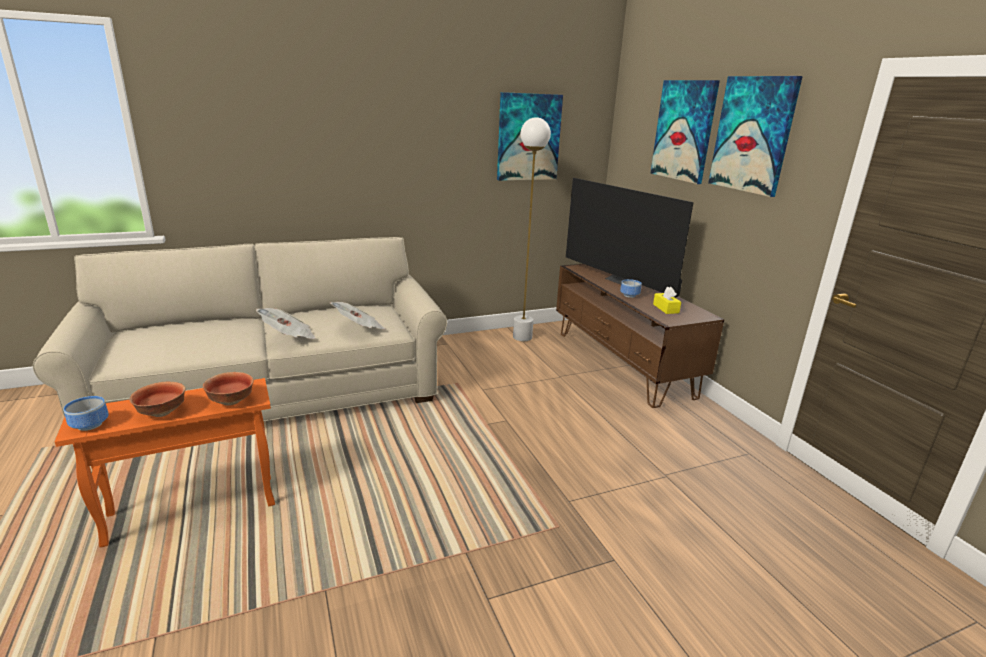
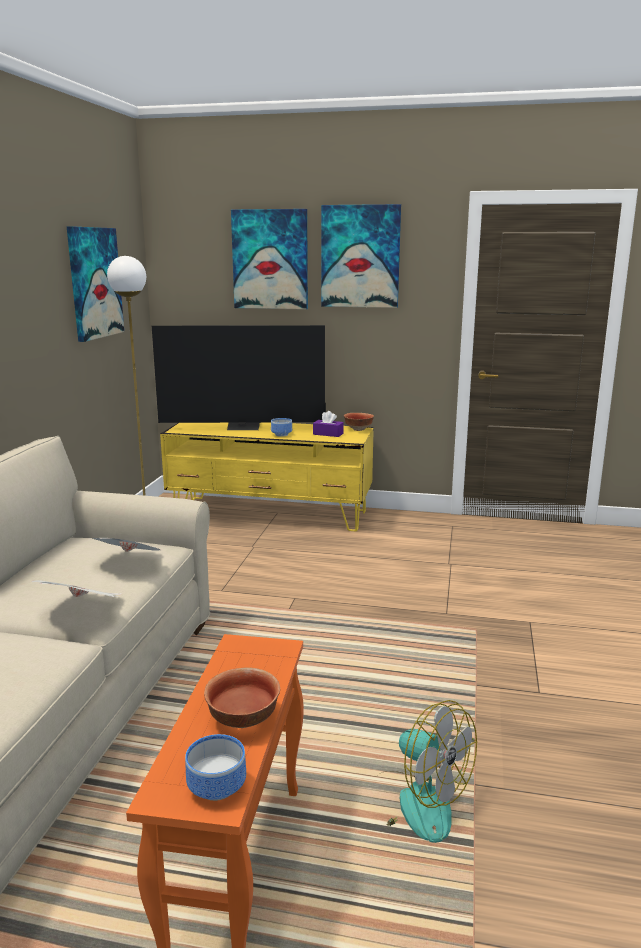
camera: 55 degrees left, 5 degrees down
(232, 401) = (267, 663): bowl -> bowl (358, 429)
(285, 563) = (412, 804): none -> fan
(622, 363) = (271, 514): brown tv stand -> yellow tv stand
(665, 308) = (328, 434): yellow tissue box -> purple tissue box

